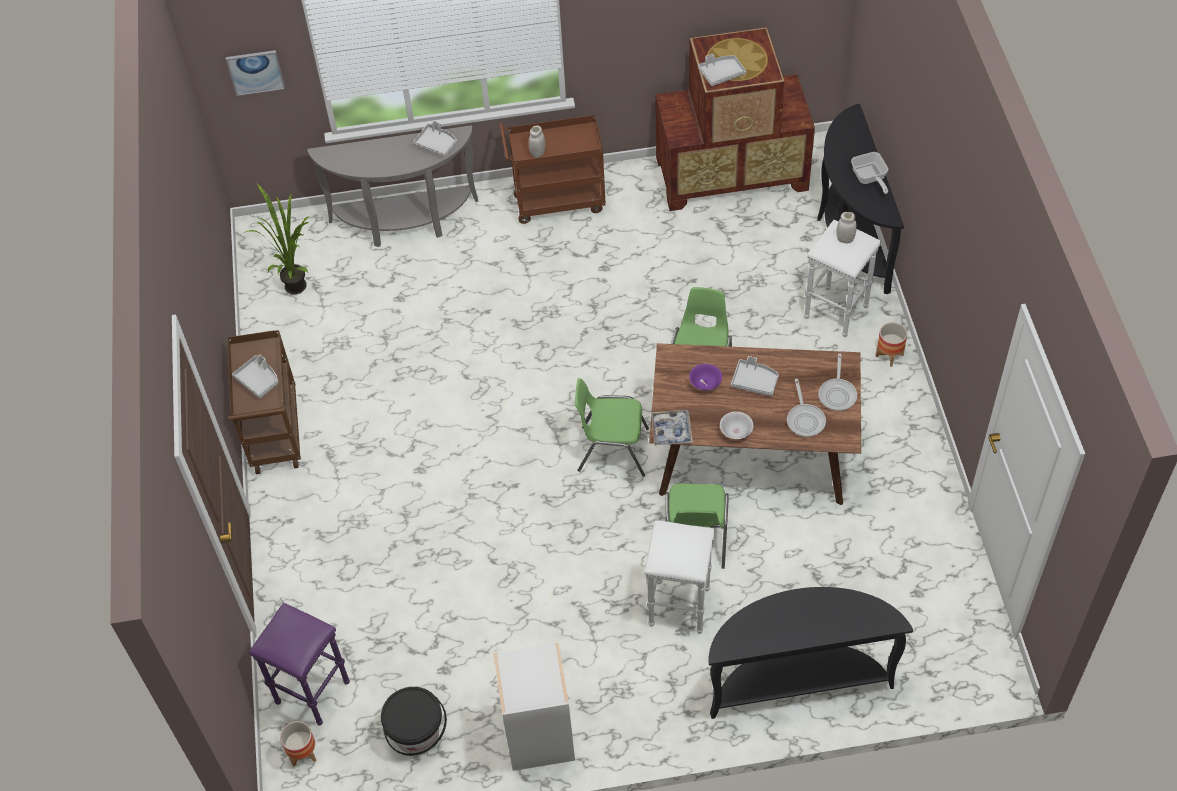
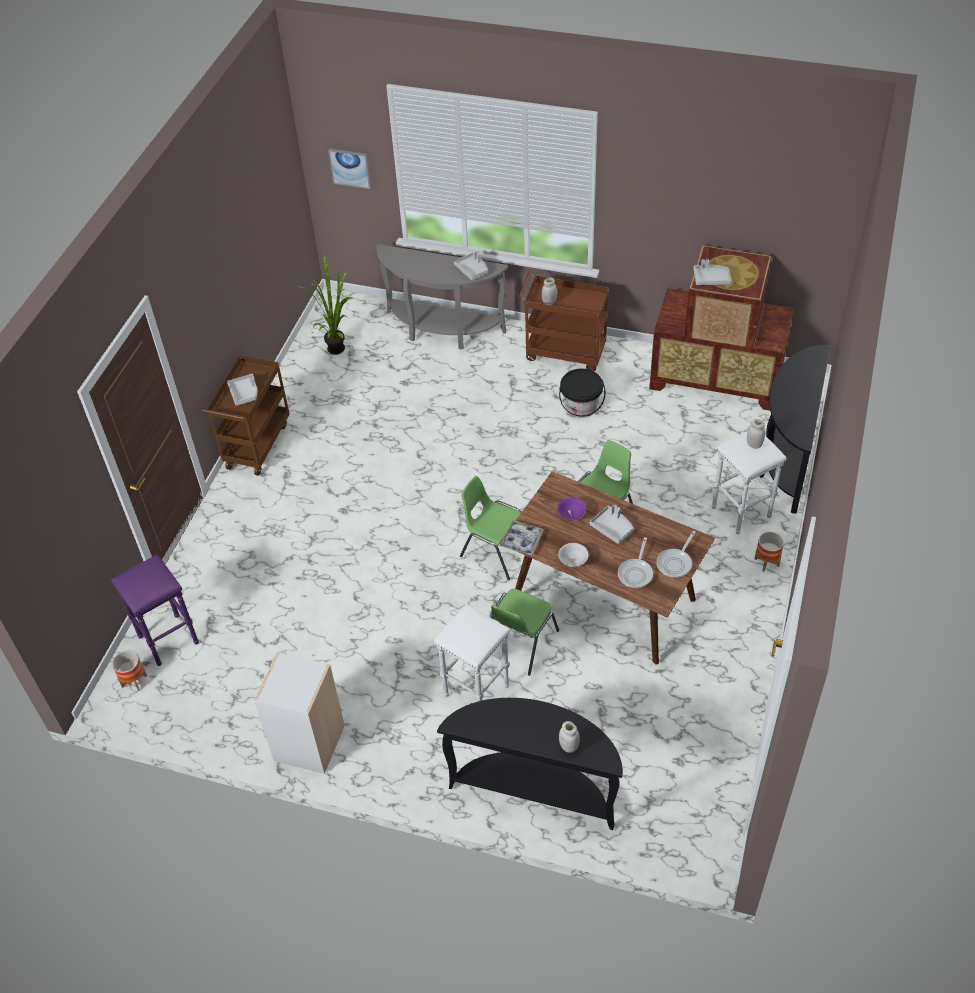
camera: 25 degrees right, 5 degrees down
(416, 733) = (221, 701): black bucket -> black bucket (581, 406)
(847, 623) = (569, 746): none -> white jar
(869, 178) = (803, 405): frying pan -> none

